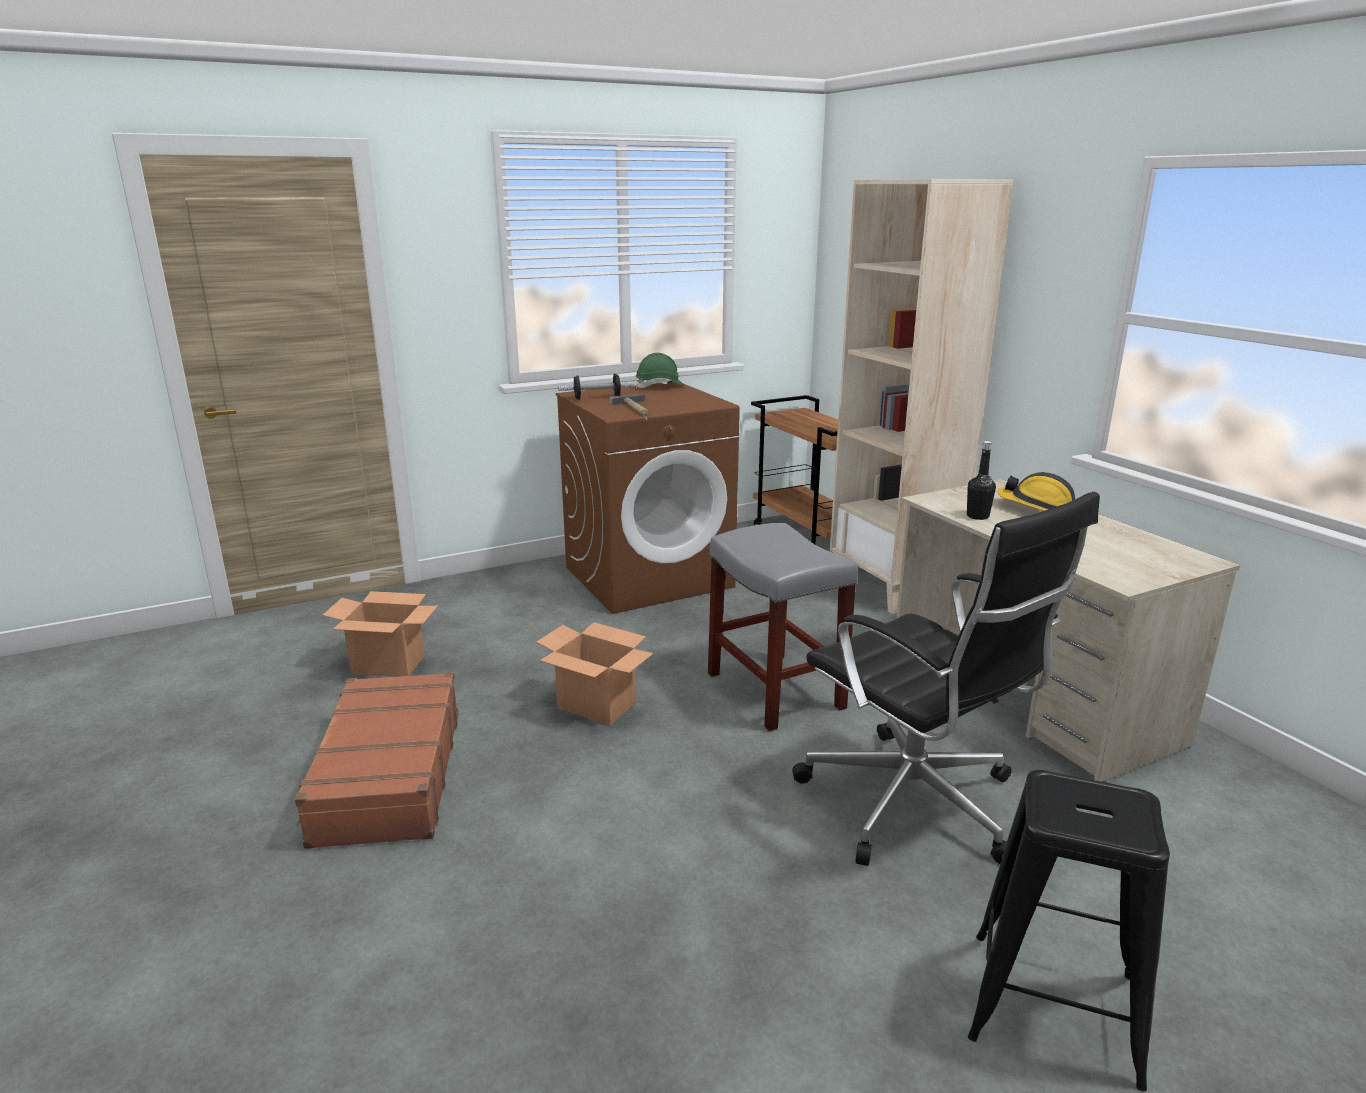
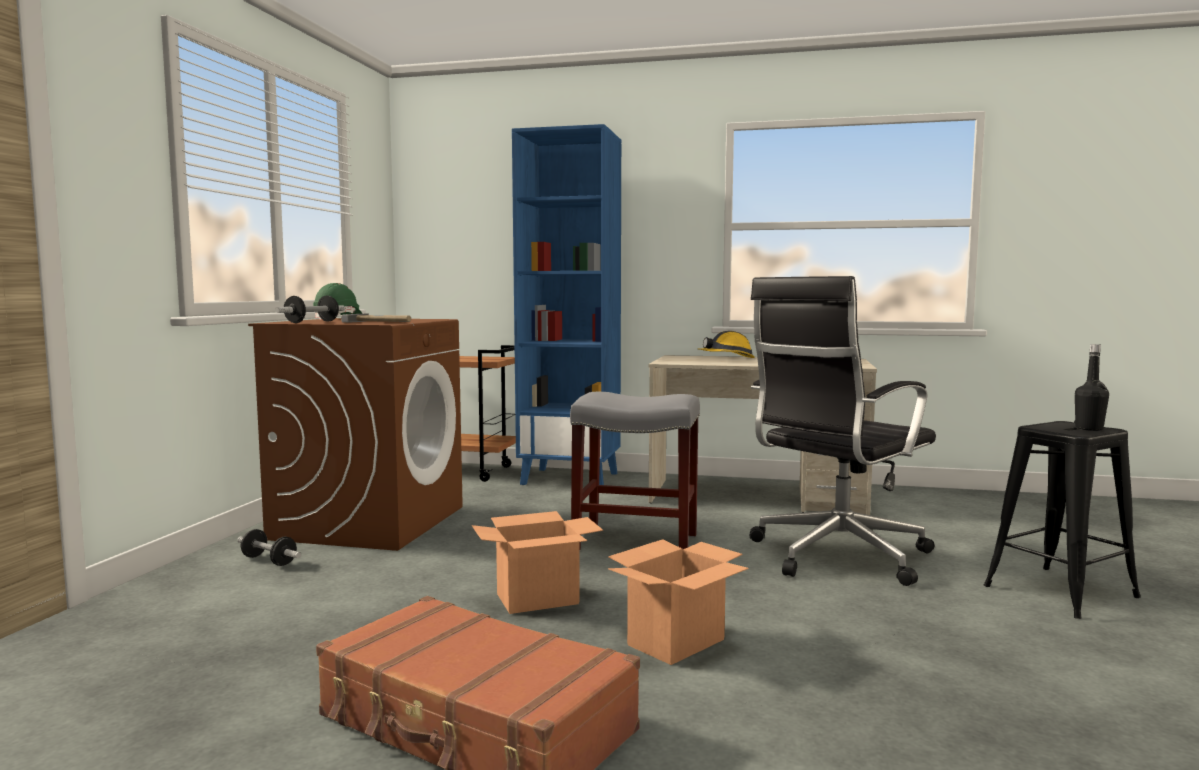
camera: 50 degrees left, 15 degrees down
(389, 665) = (236, 664): cardboard box -> cardboard box (676, 642)
(536, 588) = (269, 561): none -> dumbbell
(893, 588) = (571, 478): beige bookcase -> blue bookcase
(915, 805) = (835, 556): black office chair -> black office chair turned 135 degrees clockwise
(977, 516) = (714, 363): black bottle -> black bottle (1089, 428)

